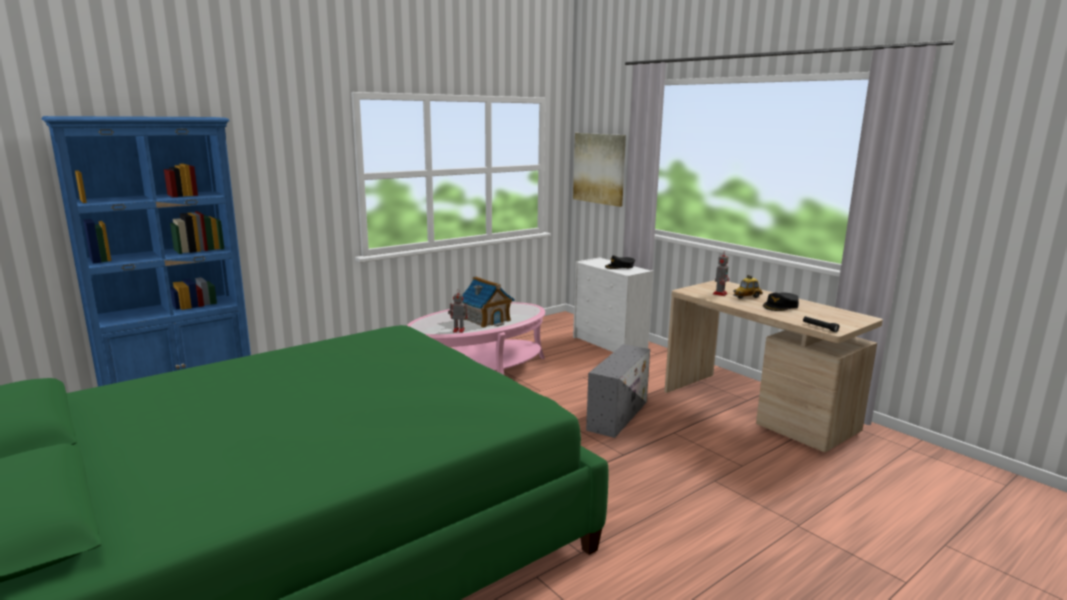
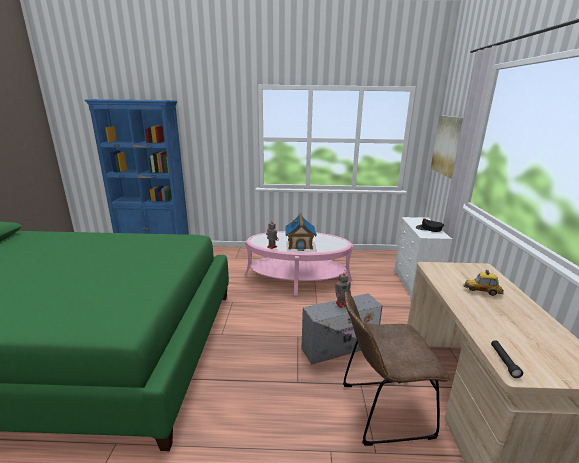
camera: 40 degrees right, 5 degrees up
(711, 441) = (380, 410): none -> brown chair
(720, 293) = (459, 279): toy robot -> toy robot (342, 304)
(780, 306) = (503, 315): black cap -> none

